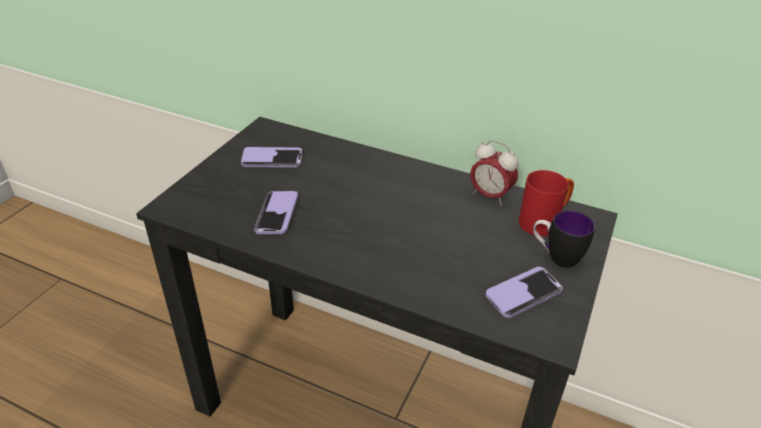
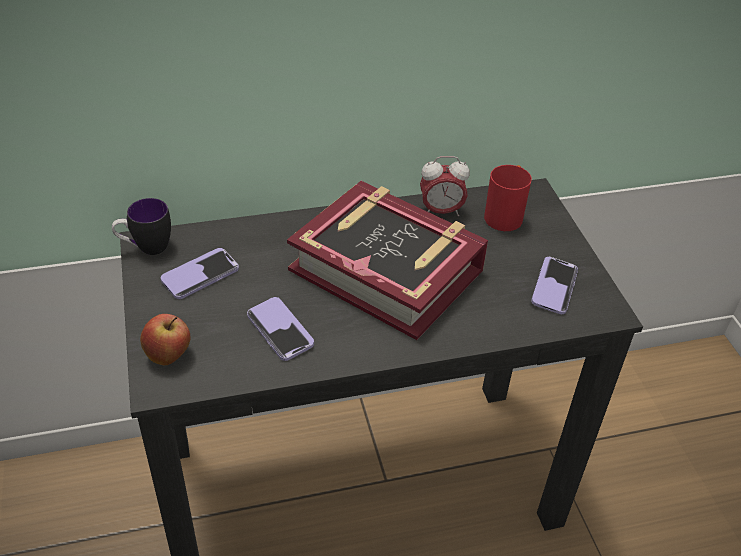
camera: 40 degrees left, 5 degrees up
(195, 194) = (169, 356): none -> apple
(398, 214) = (387, 270): none -> book
(555, 257) = (544, 242): mug -> mug (146, 248)

